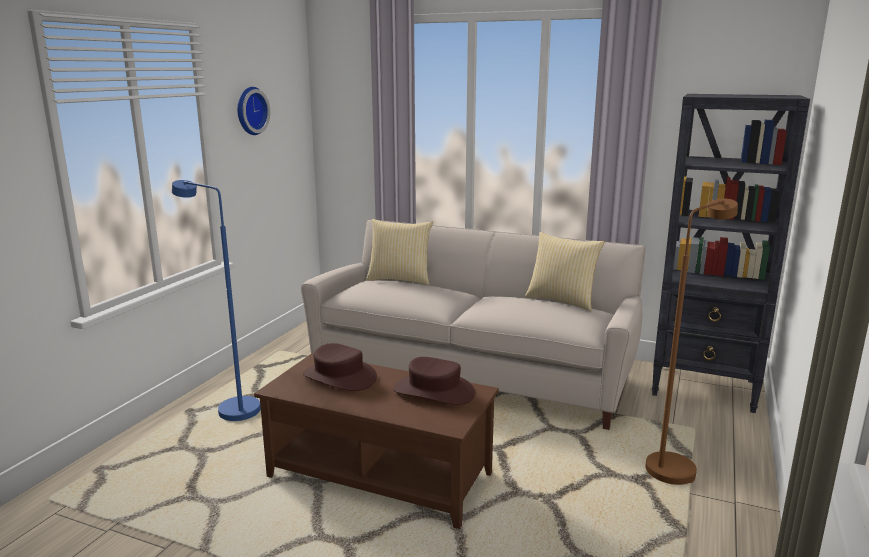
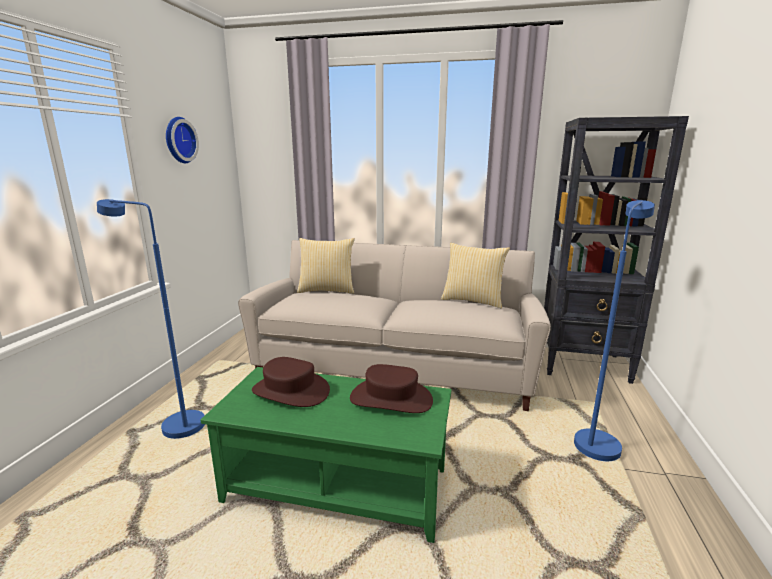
camera: 10 degrees left, 0 degrees up
(381, 475) = (338, 484): brown coffee table -> green coffee table
(675, 465) = (597, 440): brown floor lamp -> blue floor lamp

